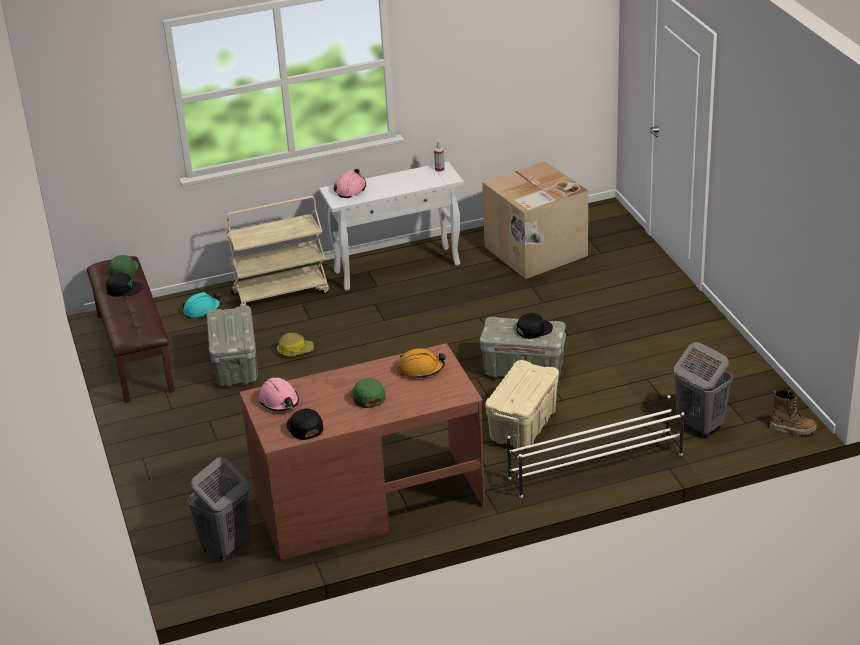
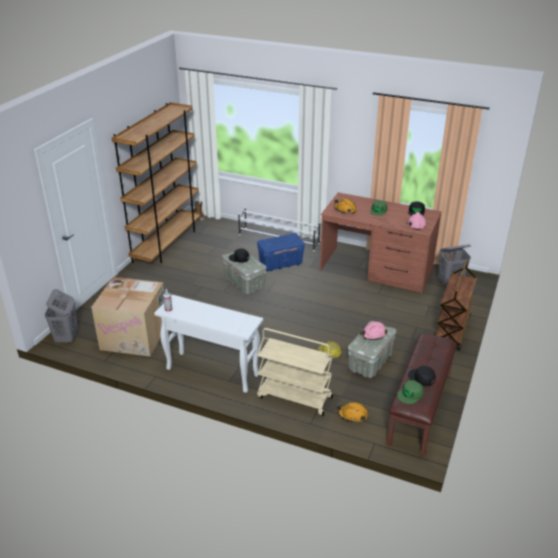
camera: 140 degrees left, 0 degrees up
(162, 462) = (452, 330): none -> brown cart
(202, 310) = (352, 415): turquoise hard hat -> orange hard hat
(350, 189) = (234, 325): pink hard hat -> pink hard hat (373, 334)
(523, 426) = (281, 263): beige storage box -> blue storage box
(699, 425) = (222, 232): grey laundry basket -> grey laundry basket (66, 338)
(733, 360) = (167, 244): none -> brown bookcase

